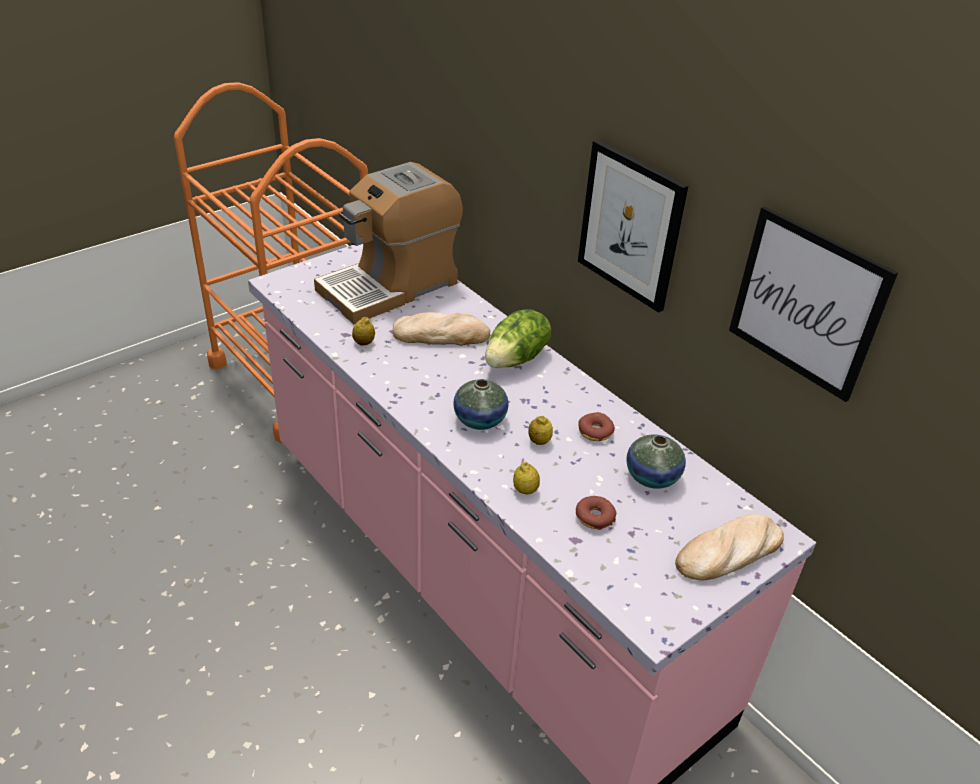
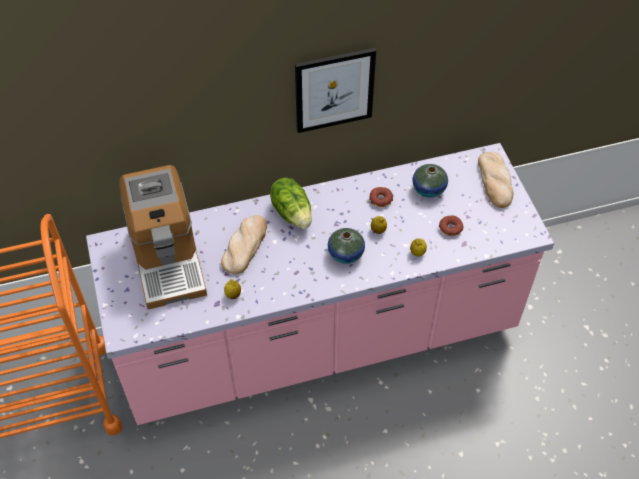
camera: 65 degrees left, 15 degrees up
(806, 303) = (465, 53): picture -> none

